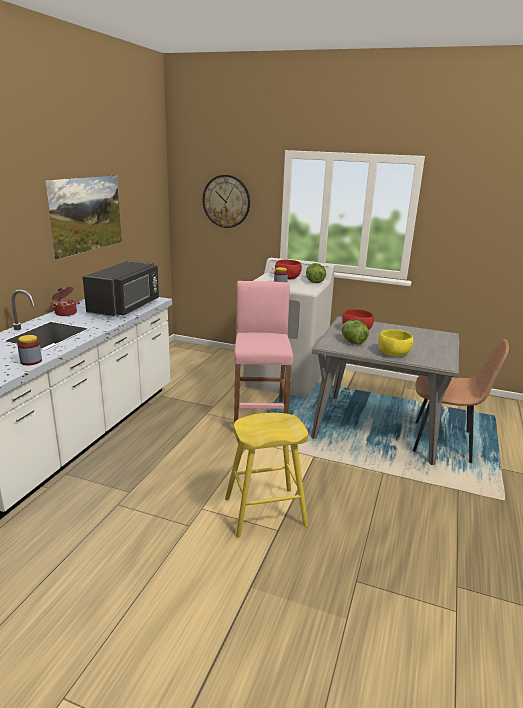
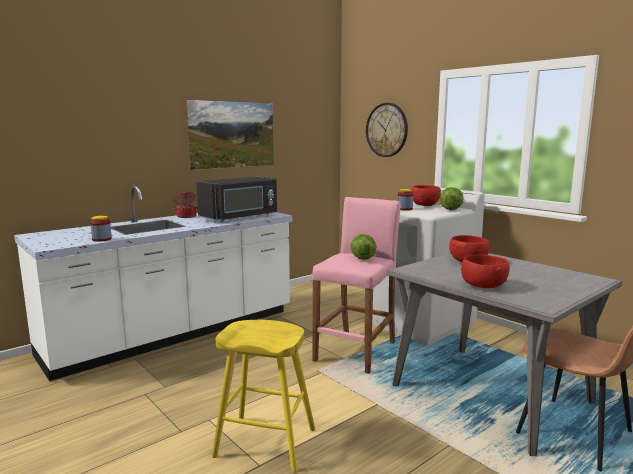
camera: 30 degrees right, 10 degrees down
(353, 342) = (446, 270): lettuce -> lettuce (362, 258)
(393, 354) = (483, 286): yellow bowl -> red bowl

